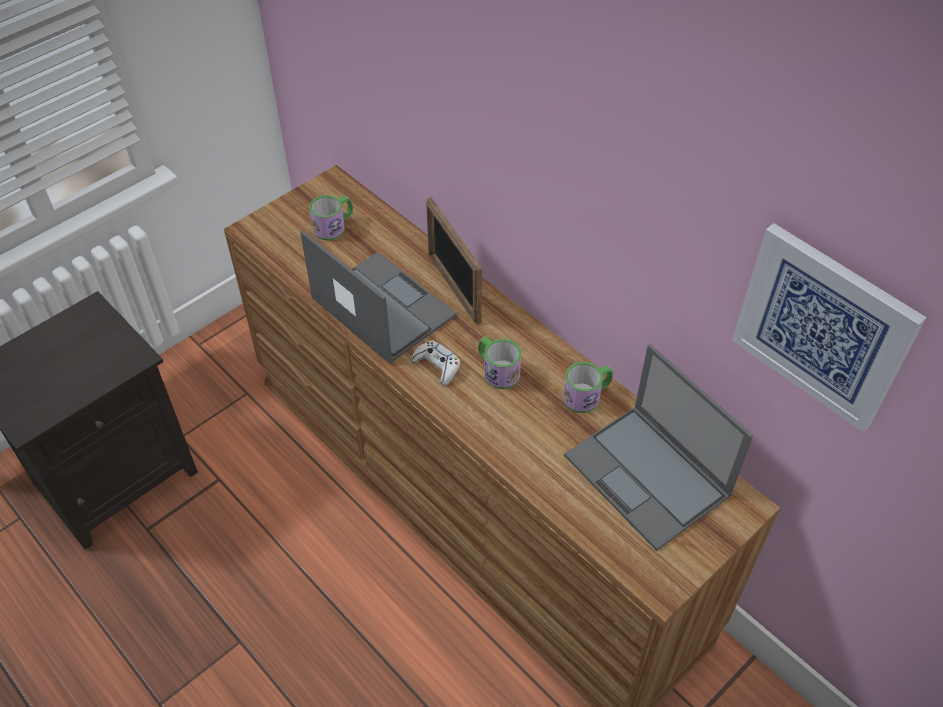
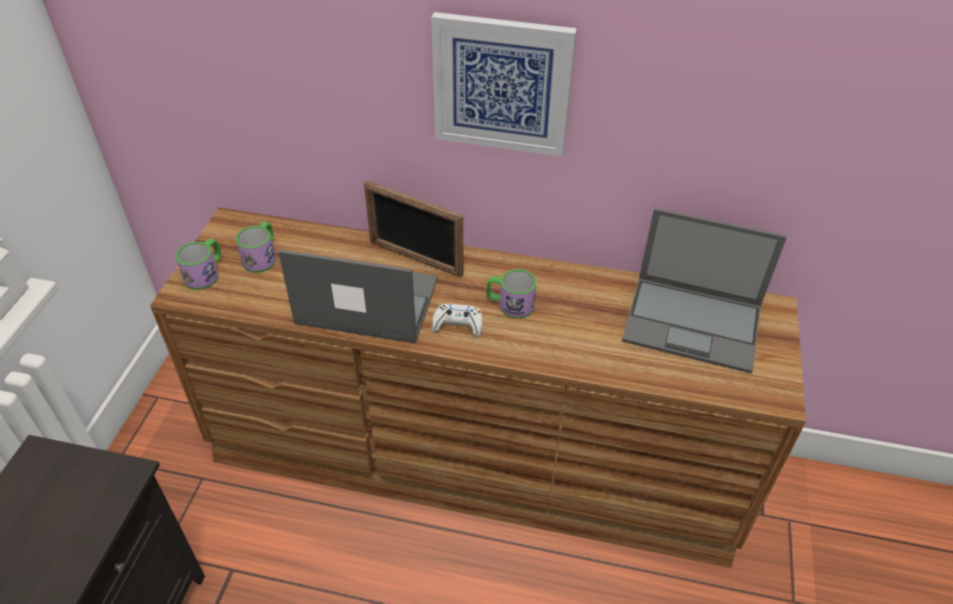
camera: 35 degrees left, 5 degrees down
(587, 395) = (595, 288): mug -> mug (205, 273)
(823, 326) = (832, 107): picture -> picture (502, 84)

